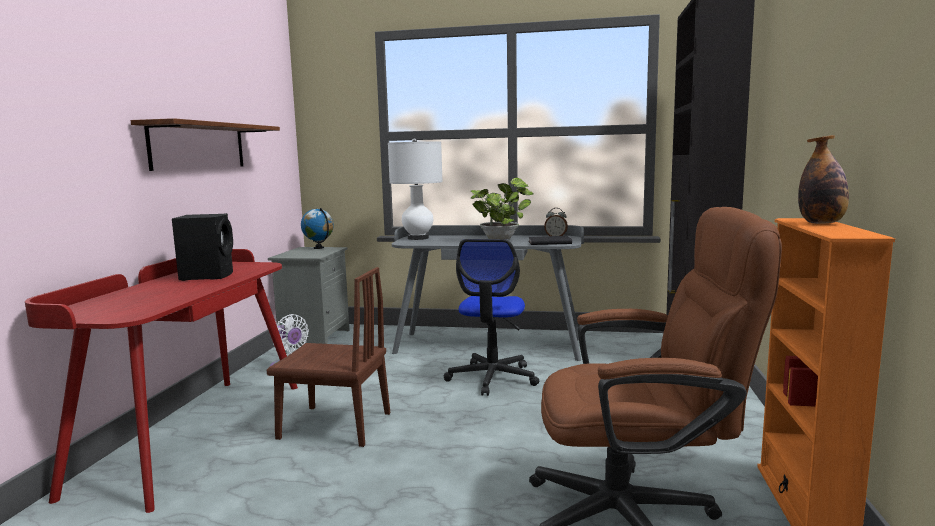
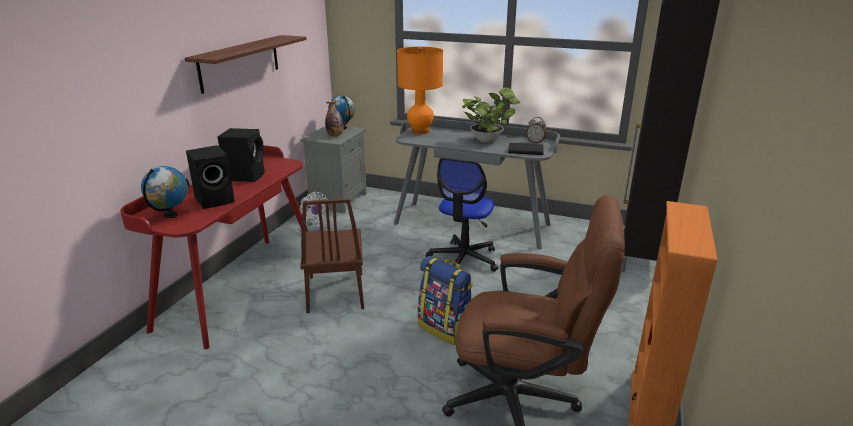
camera: 10 degrees right, 15 degrees up
(103, 309) = (171, 215): none -> globe
(170, 294) = (216, 199): none -> black speaker
(335, 425) = (335, 292): brown chair -> brown chair turned 60 degrees clockwise
(418, 238) = (420, 131): white table lamp -> orange table lamp
(498, 448) = (445, 328): none -> backpack
(821, 223) = (691, 219): bottle -> bottle (335, 135)

